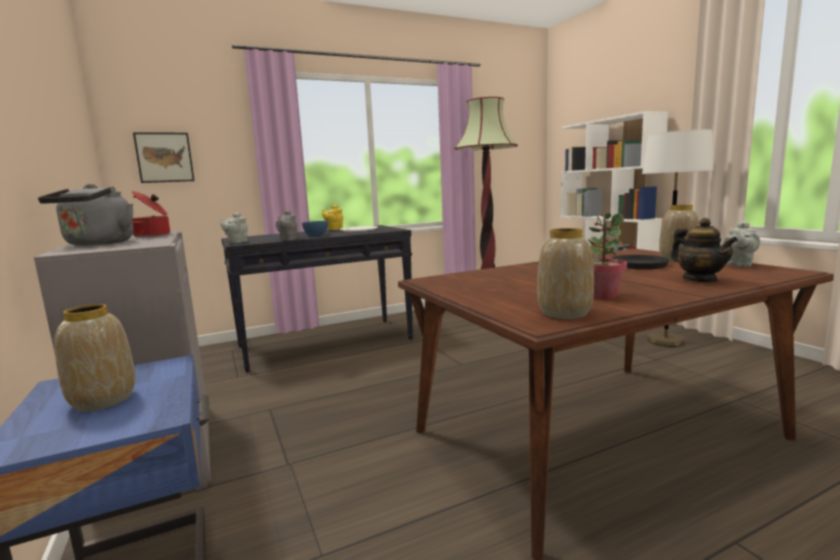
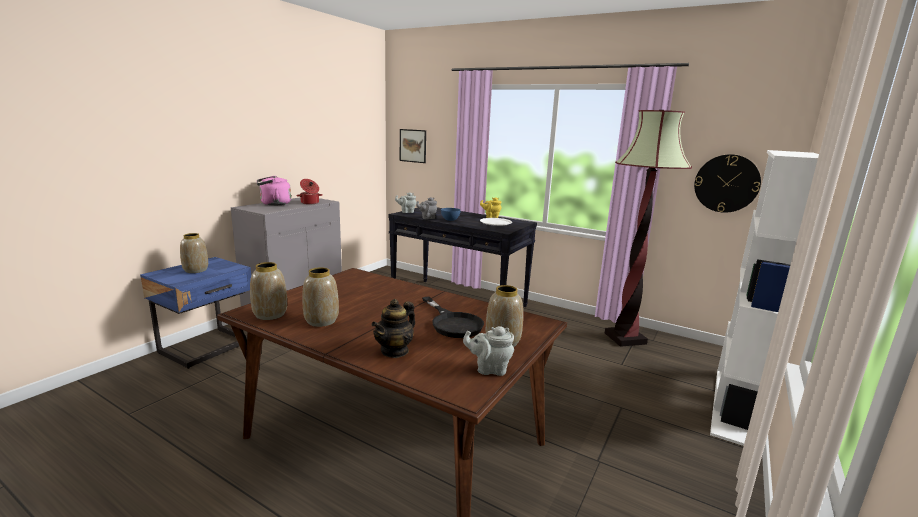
camera: 55 degrees right, 5 degrees up
(97, 244) = (273, 204): grey kettle -> pink kettle
(510, 163) = (726, 183): none -> wall clock
(601, 295) = (321, 321): potted plant -> vase
(665, 341) = (671, 464): white floor lamp -> none

